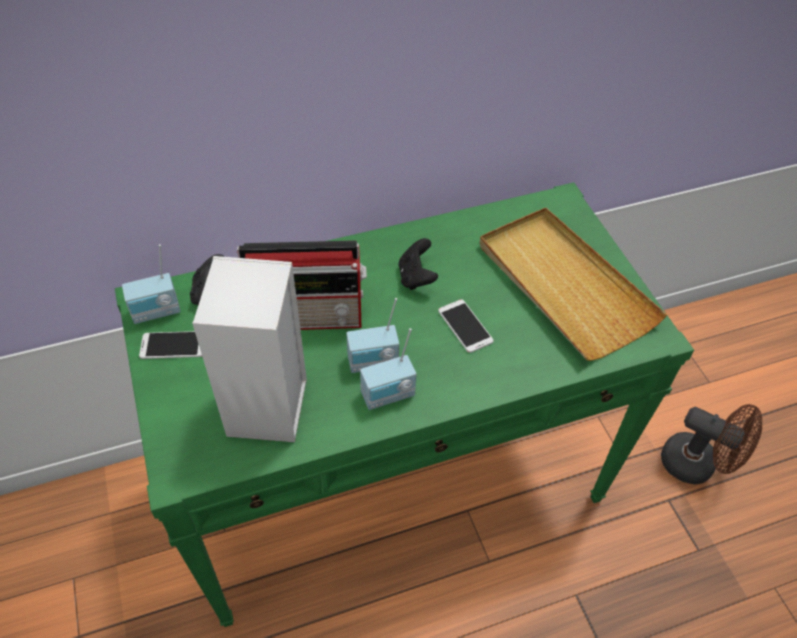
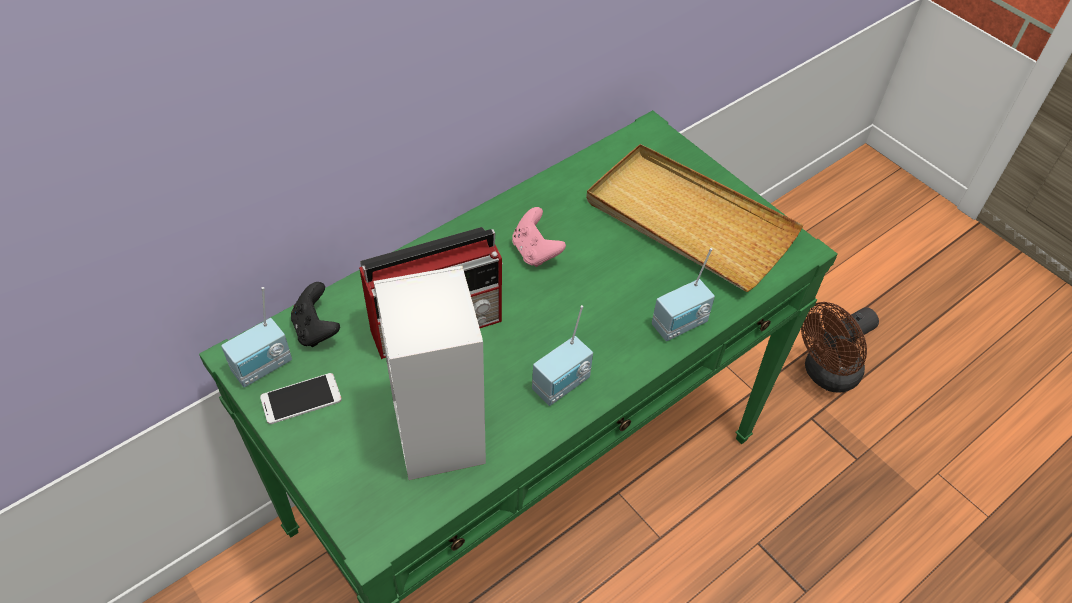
camera: 20 degrees left, 0 degrees up
(373, 363) = (531, 355): radio -> radio (680, 325)
(416, 277) = (535, 252): black game controller -> pink game controller
(465, 326) = (608, 290): phone -> none
(696, 465) = (825, 374): brown fan -> brown fan turned 135 degrees clockwise

